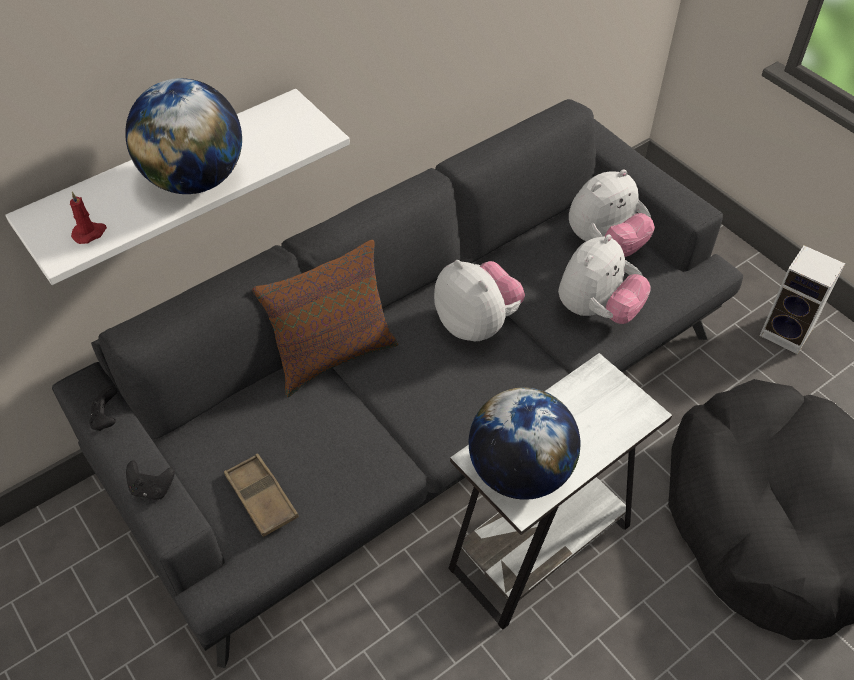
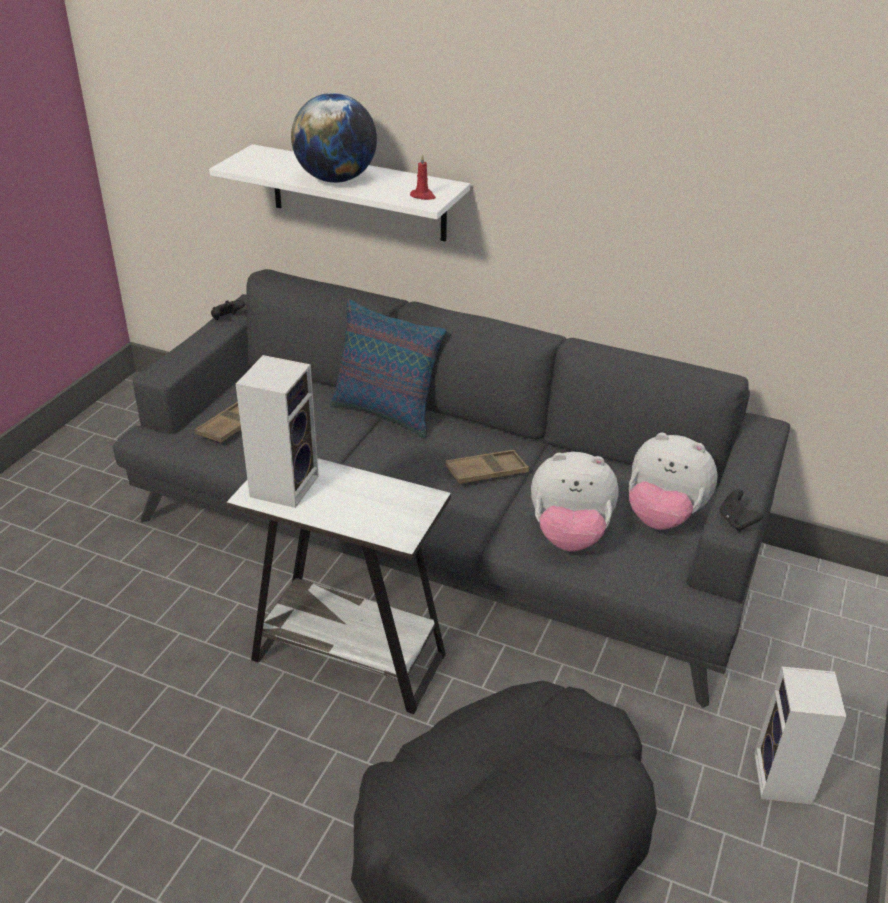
camera: 60 degrees right, 15 degrees down
(90, 233) = (256, 167): red candle -> red candle (423, 196)
(152, 488) = (182, 354): black game controller -> black game controller (736, 522)
(334, 357) = (386, 414): brown pillow -> blue pillow
(477, 323) = (487, 472): plush toy -> brown tray
(519, 472) = (284, 484): globe -> speaker

